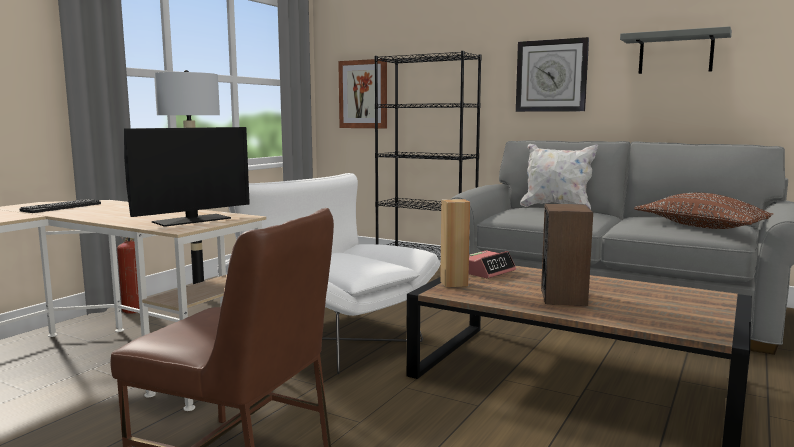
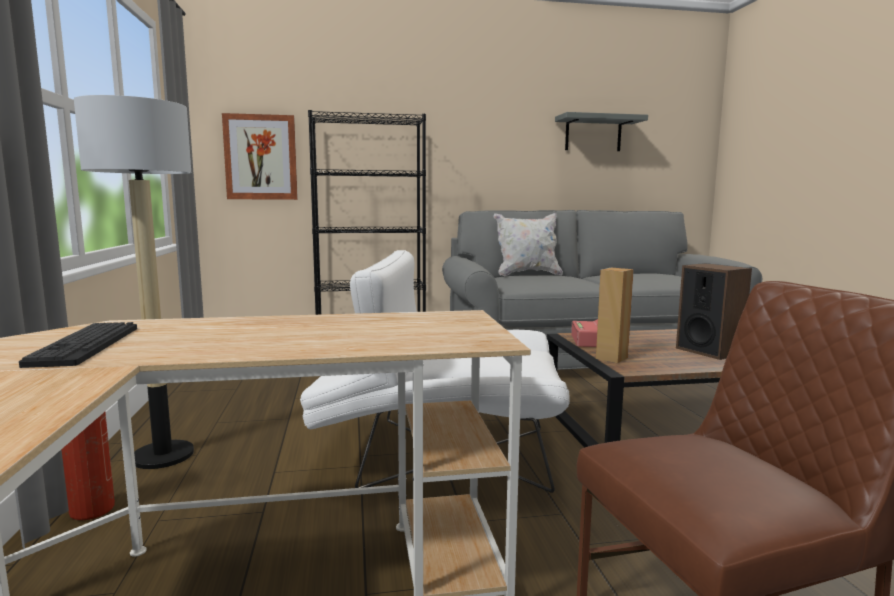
camera: 40 degrees left, 0 degrees up
(192, 220) = (435, 328): monitor -> none
(551, 76) = (488, 147): wall clock -> none
(702, 227) = (671, 278): brown pillow -> none

